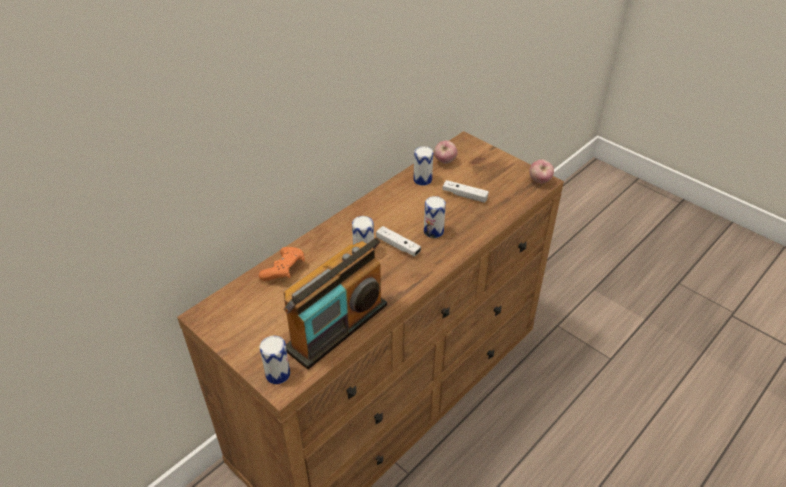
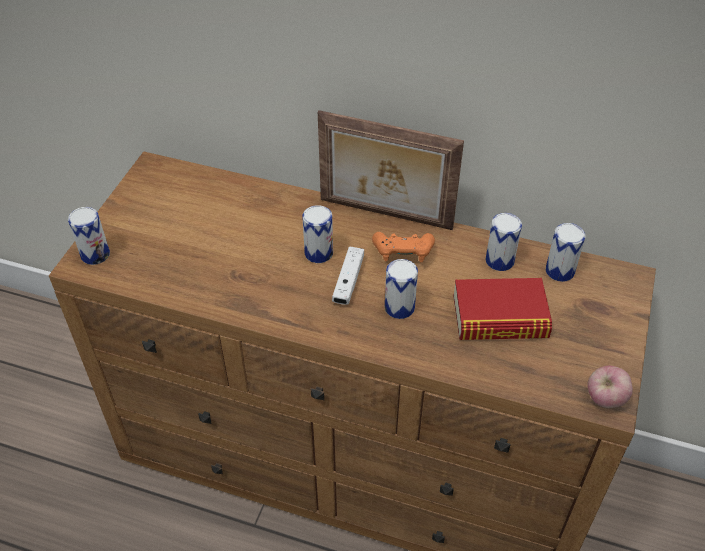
camera: 65 degrees right, 5 degrees up
(284, 271) = (248, 199): orange game controller -> orange game controller (403, 254)
(337, 327) = (182, 276): radio -> none
(351, 211) = (385, 215): none -> picture frame
(445, 162) = (560, 271): apple -> can
(464, 195) = (499, 317): white game controller -> book

